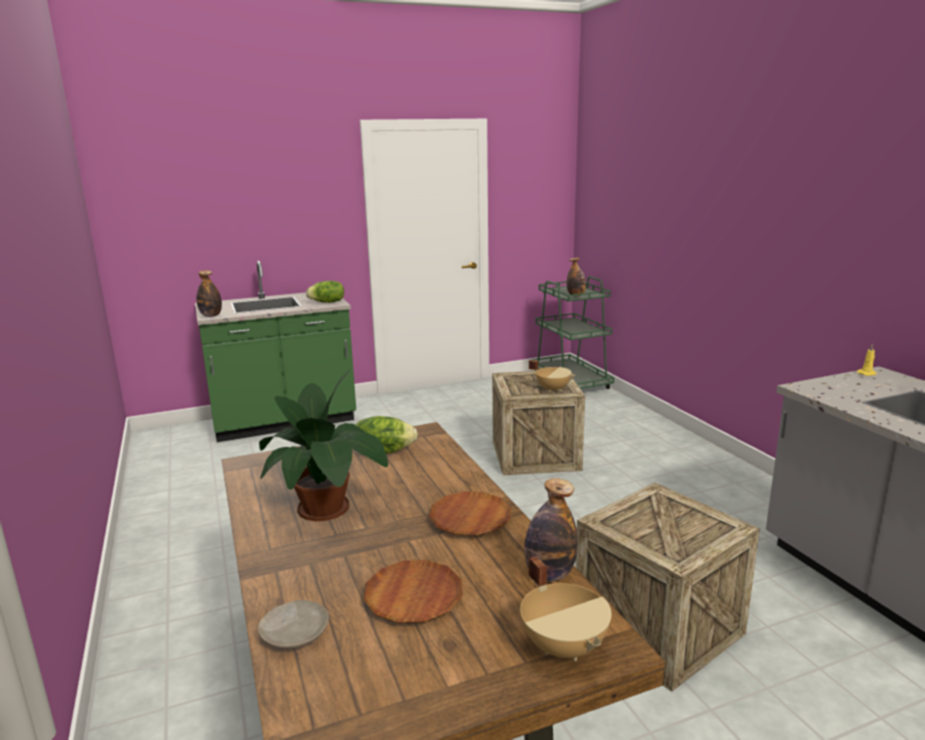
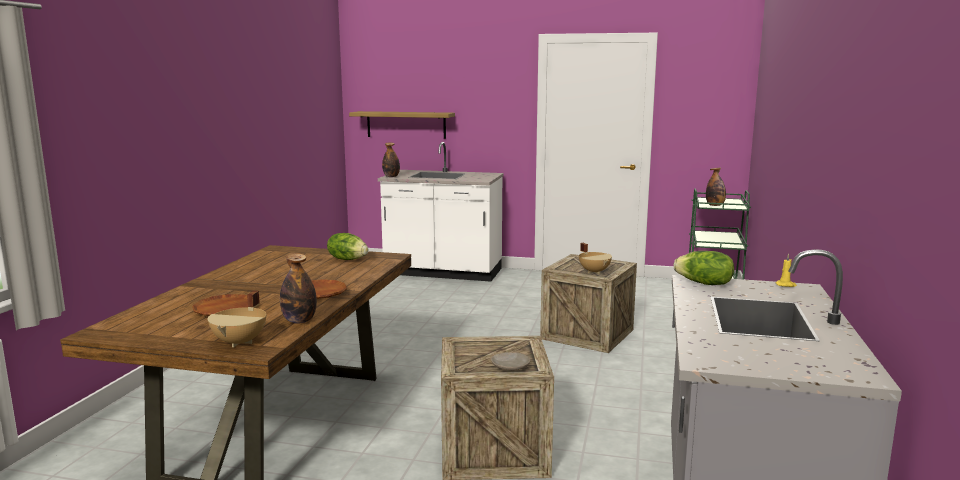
camera: 35 degrees right, 5 degrees down
(195, 243) = (406, 124): none -> shelf
(284, 422) = (443, 273): green counter -> white counter
(295, 633) = (159, 305): beige plate -> beige plate (510, 367)
(327, 302) = (478, 179): lettuce -> lettuce (704, 283)
(327, 508) = (267, 273): potted plant -> none

